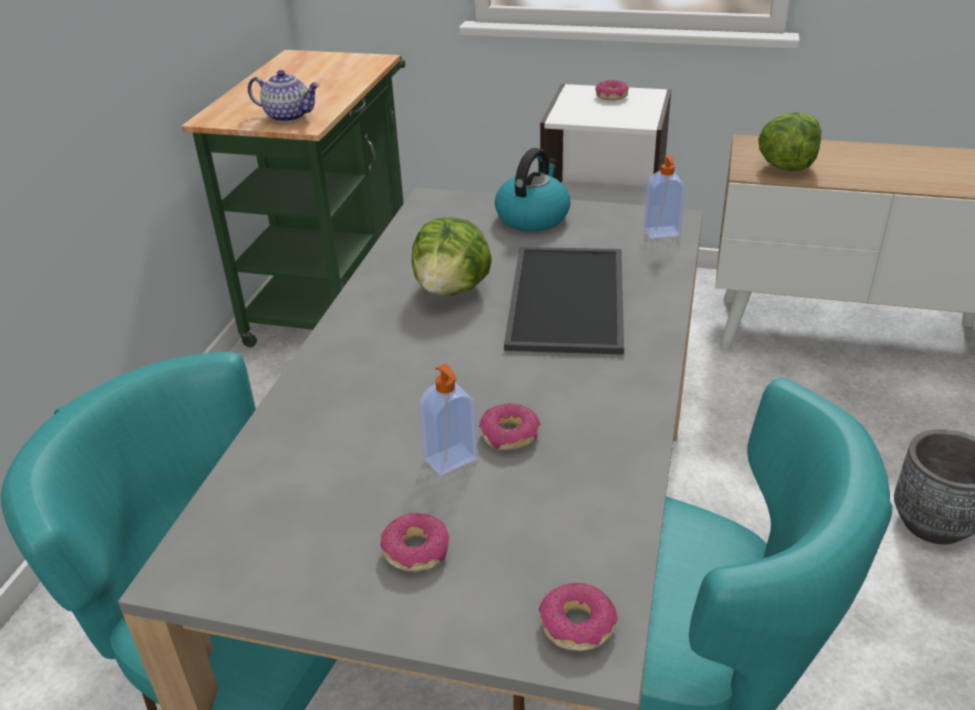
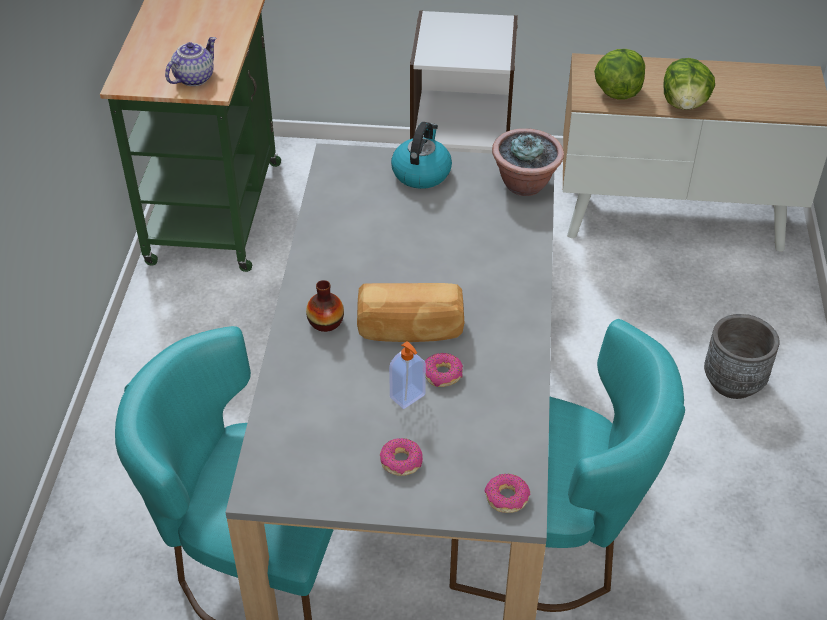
camera: 10 degrees left, 10 degrees up
(289, 116) = (194, 78): teapot -> teapot turned 60 degrees counterclockwise
(364, 361) = (325, 322): none -> vase
(452, 290) = (374, 252): lettuce -> lettuce (684, 104)
(477, 376) = (410, 329): none -> bread
(570, 300) = (464, 256): tray -> none
(611, 96) = (466, 27): donut -> none
(662, 233) = (525, 184): soap dispenser -> potted plant

